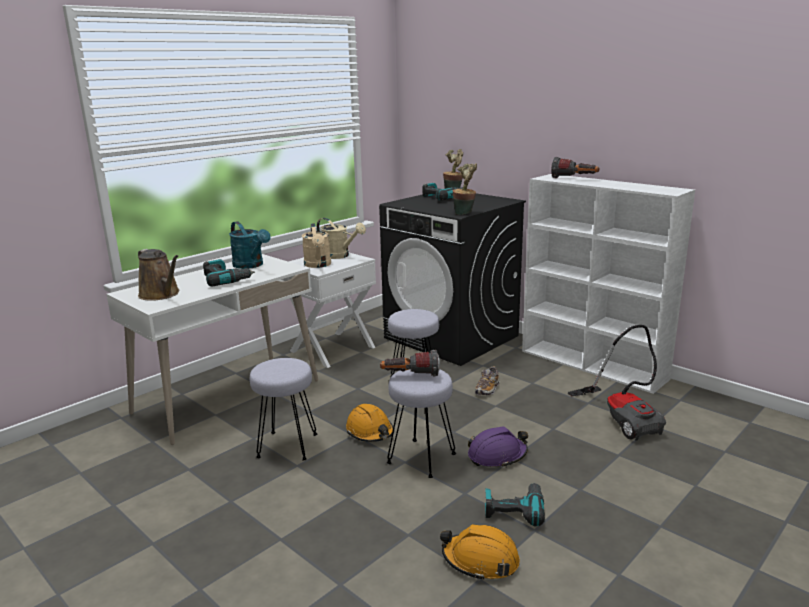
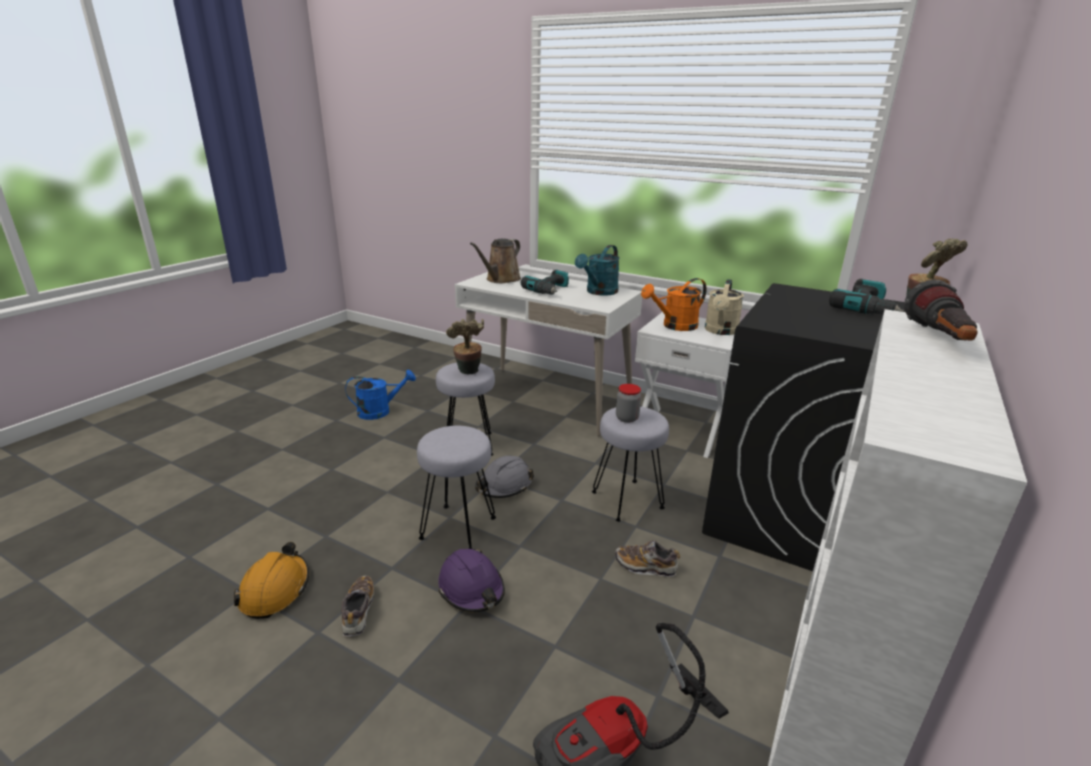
camera: 75 degrees right, 5 degrees up
(159, 505) = (380, 411): none -> blue watering can
(318, 265) = (674, 326): beige watering can -> orange watering can
(370, 432) = (504, 486): orange hard hat -> grey hard hat
(410, 376) = (455, 434): flashlight -> none
(412, 318) = (627, 418): none -> jar
(465, 213) = (772, 326): potted plant -> potted plant (468, 373)
(514, 509) = (358, 611): power drill -> shoe

